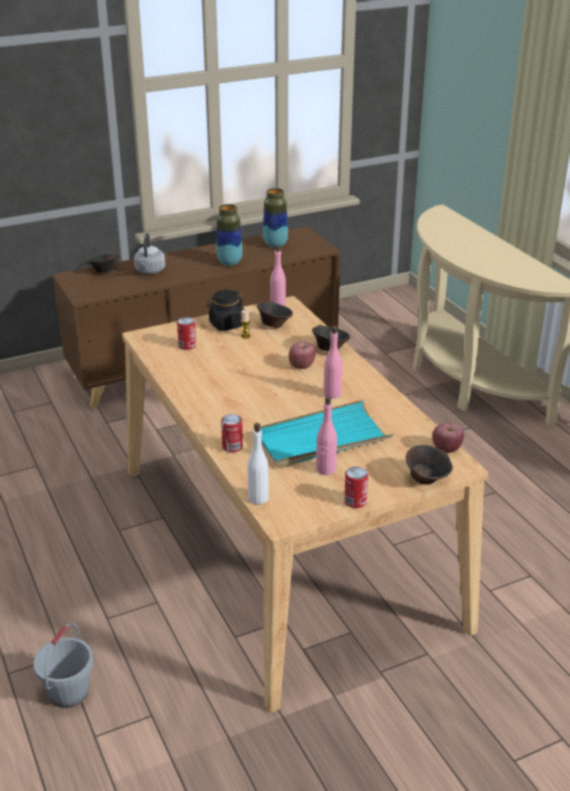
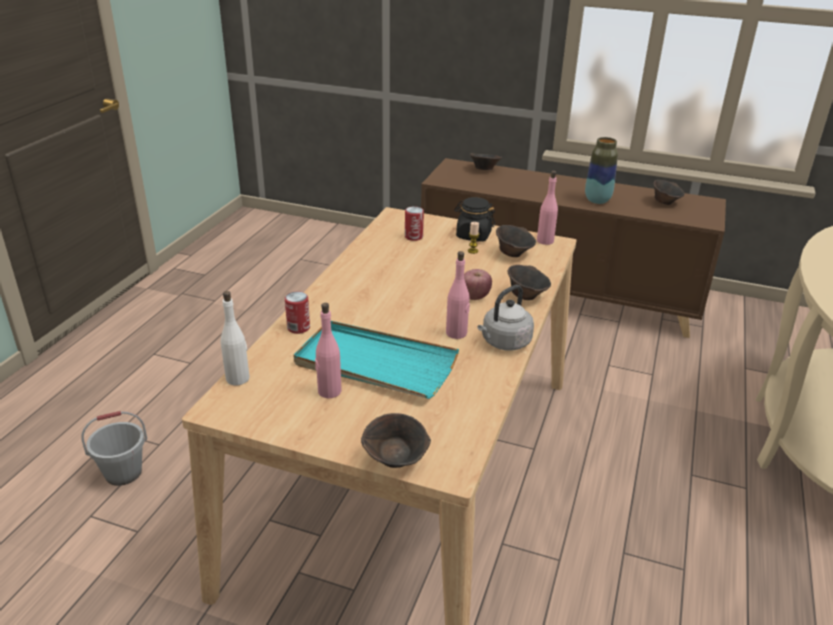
camera: 45 degrees right, 0 degrees up
(150, 271) = (518, 182): grey kettle -> grey kettle (504, 343)
(275, 245) = (665, 202): vase -> brown bowl
(355, 501) = (299, 434): can -> none
(446, 449) = (469, 446): apple -> none

